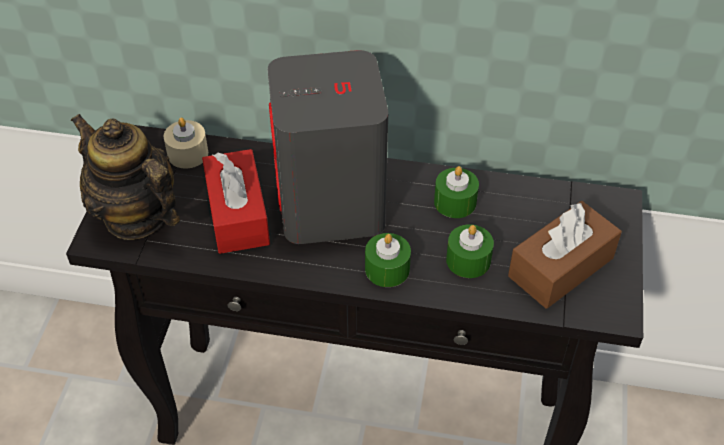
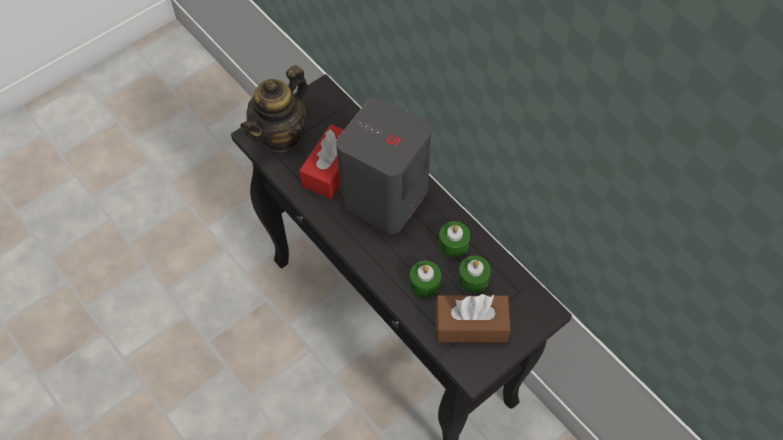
camera: 40 degrees right, 10 degrees up
(136, 216) = (280, 134): teapot -> teapot turned 135 degrees counterclockwise
(188, 153) = (339, 113): beige candle -> none
(387, 269) = (377, 257): green candle -> green candle (473, 278)

